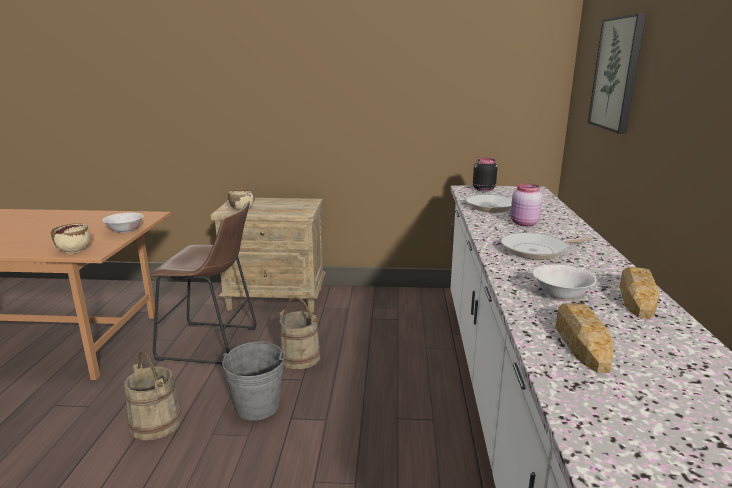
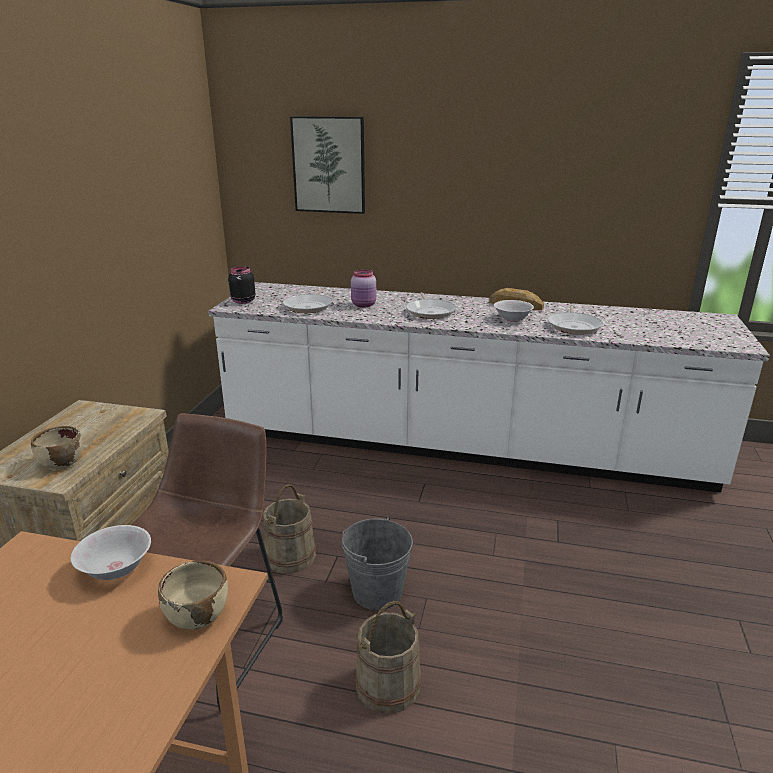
camera: 80 degrees left, 5 degrees up
(581, 342) = (574, 326): bread -> frying pan

